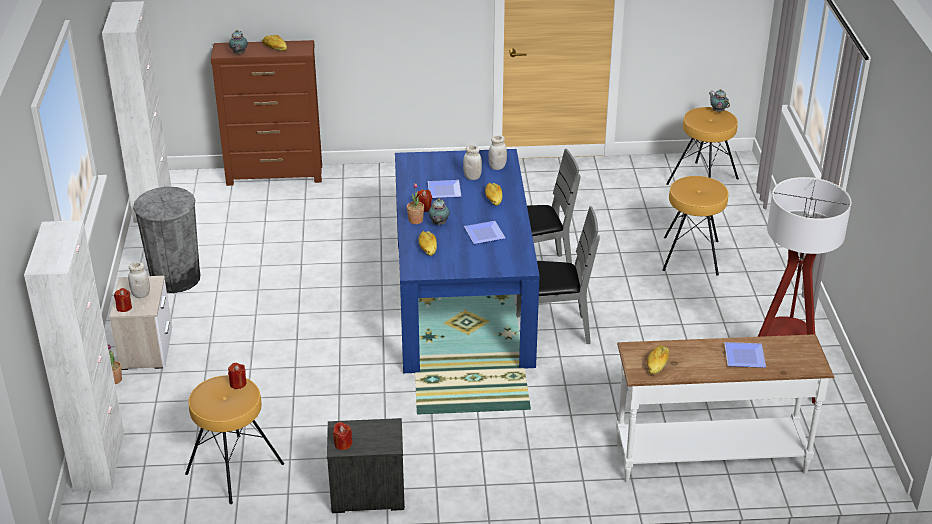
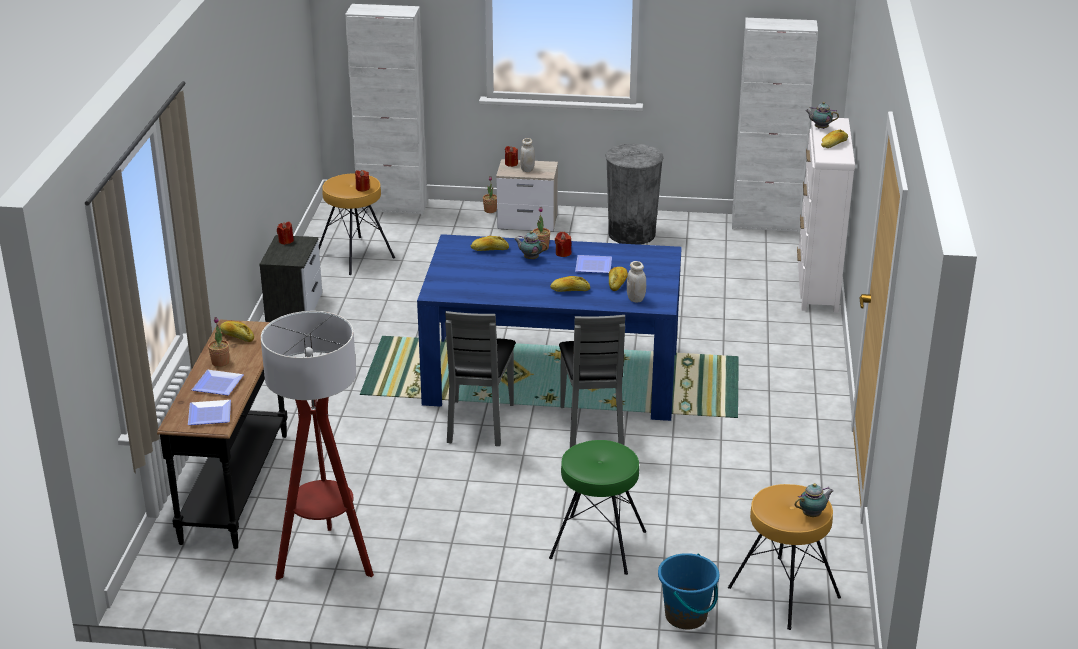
camera: 100 degrees right, 5 degrees down
(275, 175) = (817, 285): brown dresser -> white dresser
(472, 177) = (617, 283): white jar -> bread
(486, 234) = (501, 280): plate -> plate (208, 415)
(691, 255) = (598, 545): brown stool -> green stool
(707, 364) = (220, 362): none -> potted plant
(710, 457) = (237, 487): white console table -> black console table
(748, 215) = (686, 616): none -> blue bucket

